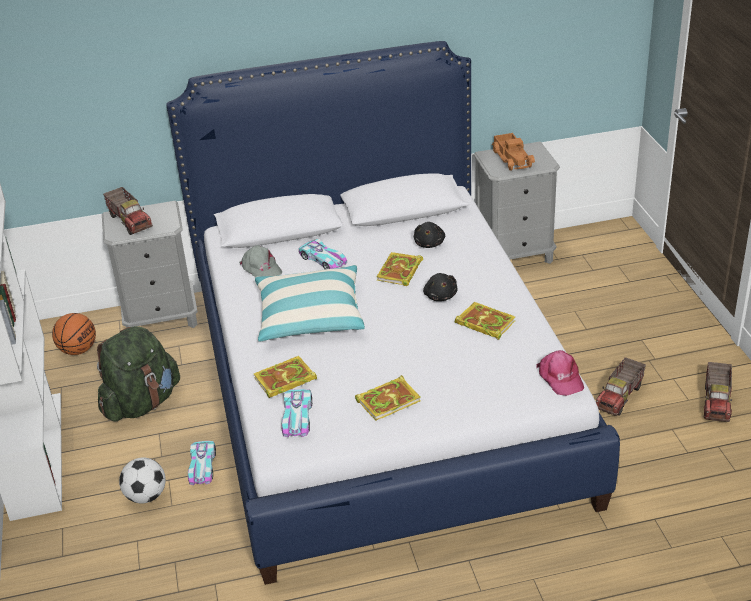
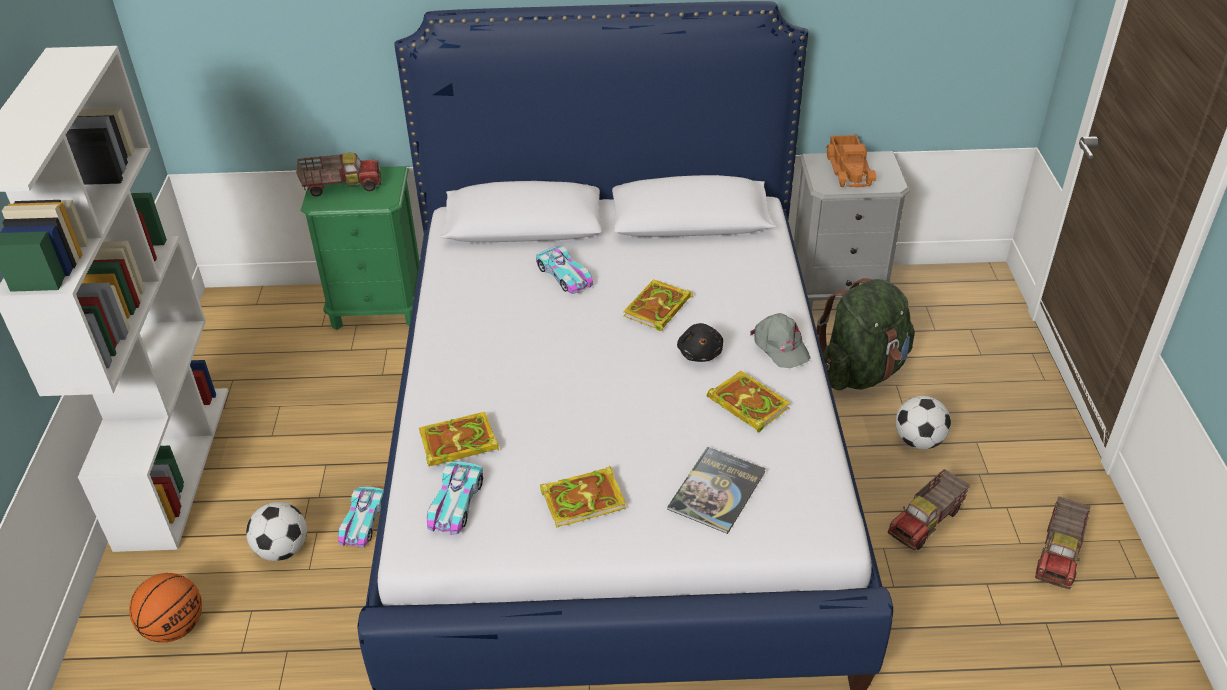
camera: 10 degrees right, 5 degrees up
(78, 350) = (268, 334): basketball -> basketball (174, 627)
(130, 221) = (341, 186): toy truck -> toy truck turned 75 degrees counterclockwise
(142, 403) = (318, 419): green backpack -> green backpack (861, 372)
(161, 317) = (378, 307): grey nightstand -> green nightstand
(261, 268) = (483, 275): grey cap -> grey cap (780, 346)
(310, 315) = (522, 353): pillow -> none
(429, 243) = (708, 274): black plush toy -> none
(480, 380) = (717, 490): none -> book
(560, 377) = (828, 507): pink cap -> none
(600, 345) = (918, 441): none -> football

